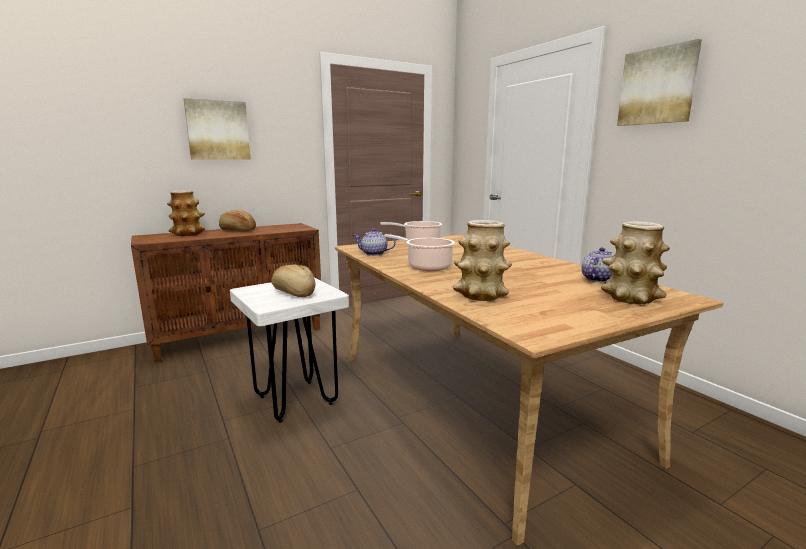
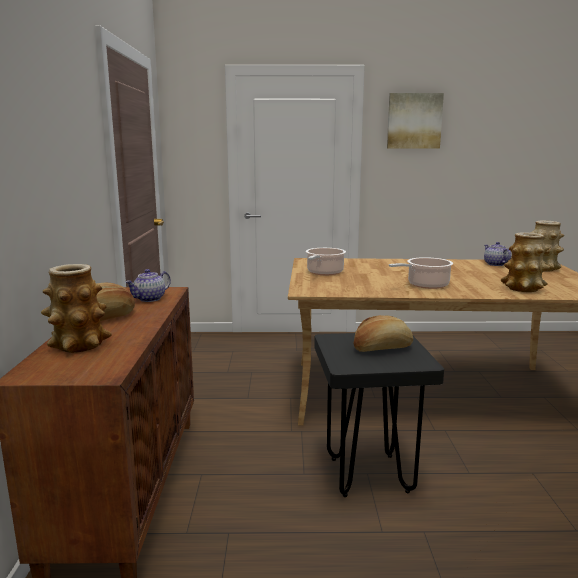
camera: 60 degrees left, 0 degrees up
(218, 130) = (43, 148): picture -> none
(295, 400) = (368, 475): white stool -> black stool
(374, 253) = (352, 289): teapot -> teapot (149, 299)

